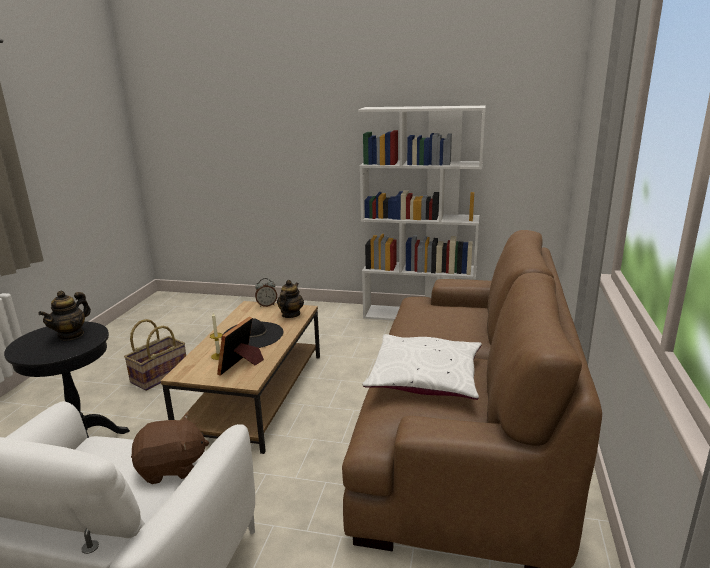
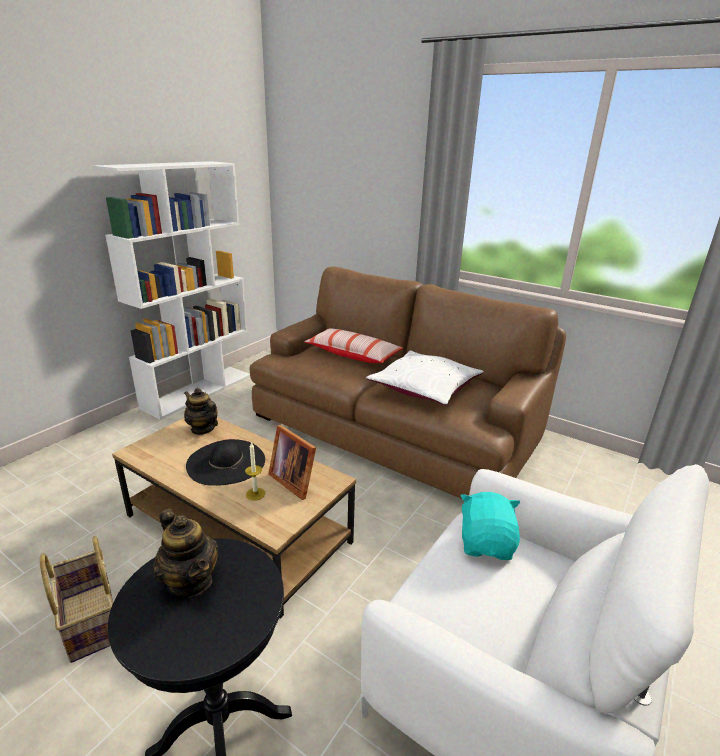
camera: 70 degrees left, 5 degrees up
(171, 468) = (486, 544): brown plush toy -> turquoise plush toy
(267, 305) = (153, 439): alarm clock -> none
(459, 325) = (353, 354): none -> pillow

